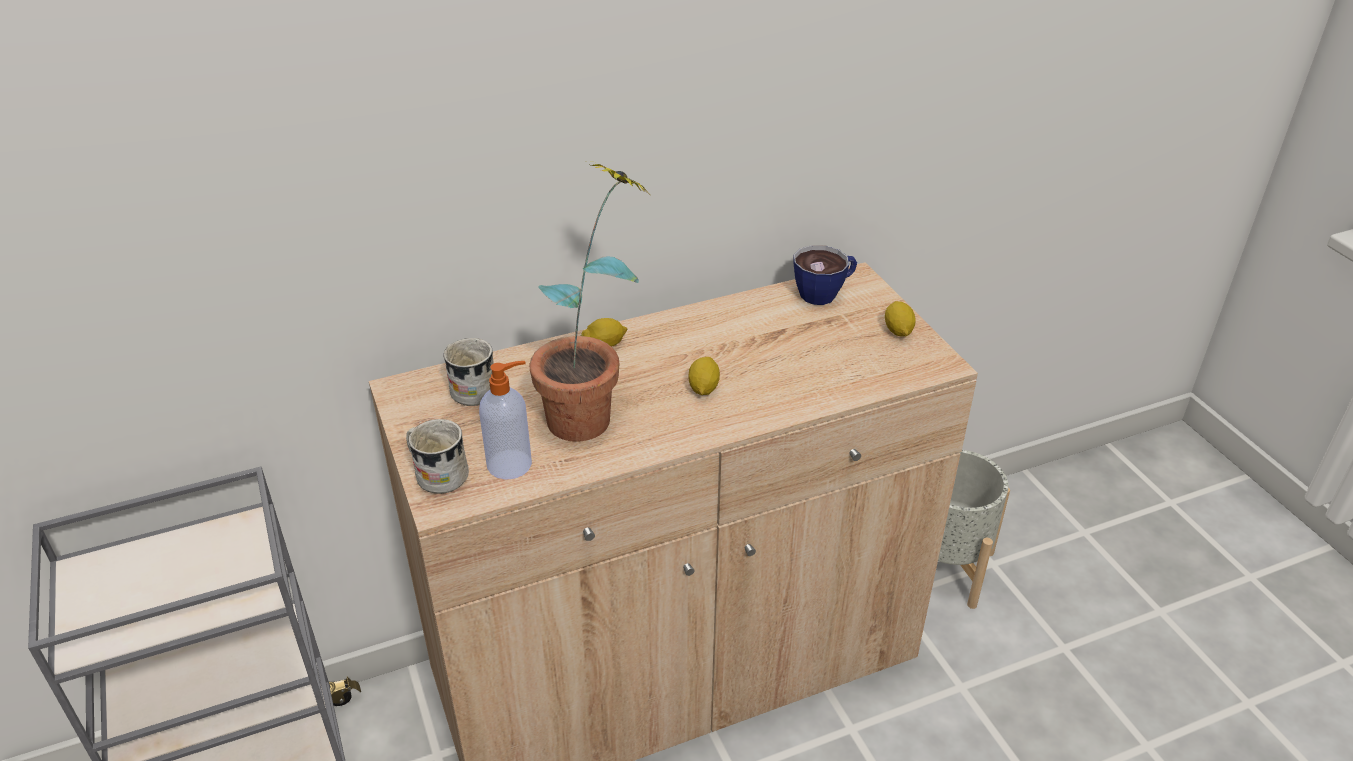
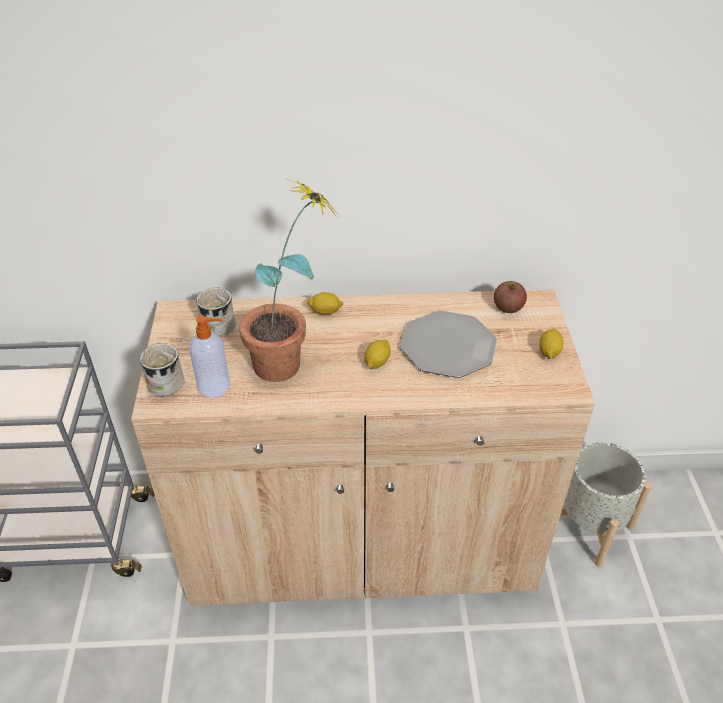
camera: 20 degrees right, 5 degrees up
(779, 350) = (448, 346): none -> plate
(825, 293) = (508, 307): cup -> apple

